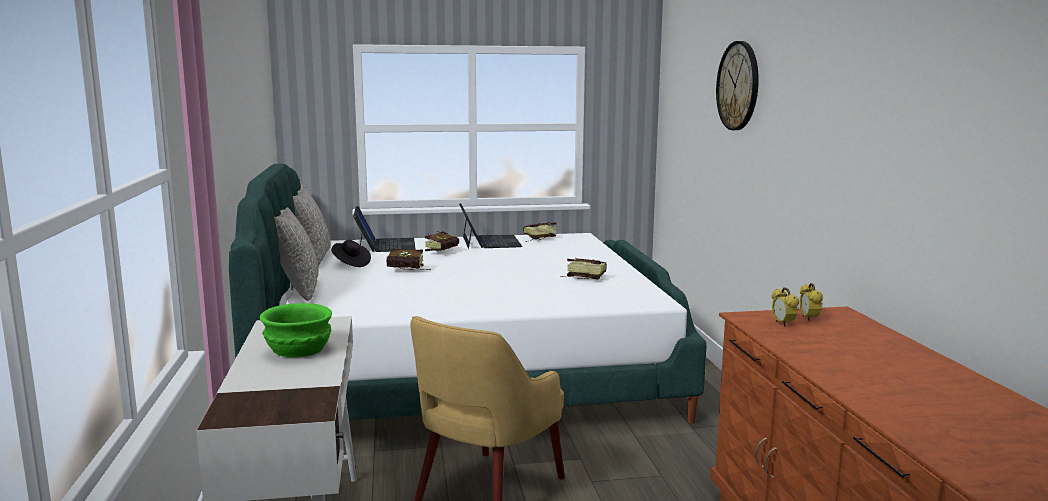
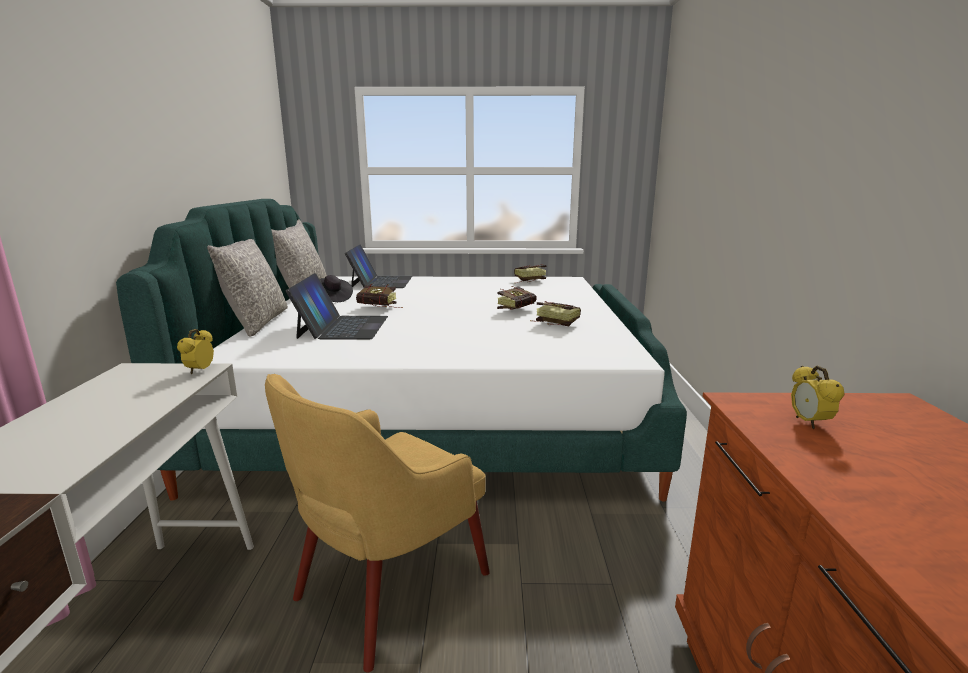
camera: 10 degrees right, 5 degrees up
(298, 349) = (102, 413): green bowl -> none
(444, 252) = (430, 290): book -> book (519, 310)
(490, 241) = (480, 282): laptop -> laptop (343, 327)
(738, 86) = (751, 101): wall clock -> none
(808, 318) = (852, 415): alarm clock -> alarm clock (200, 371)

